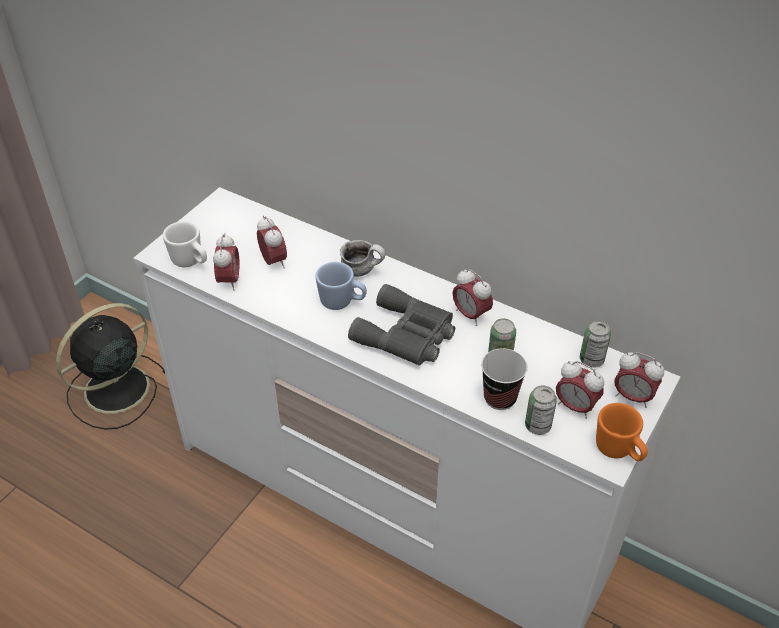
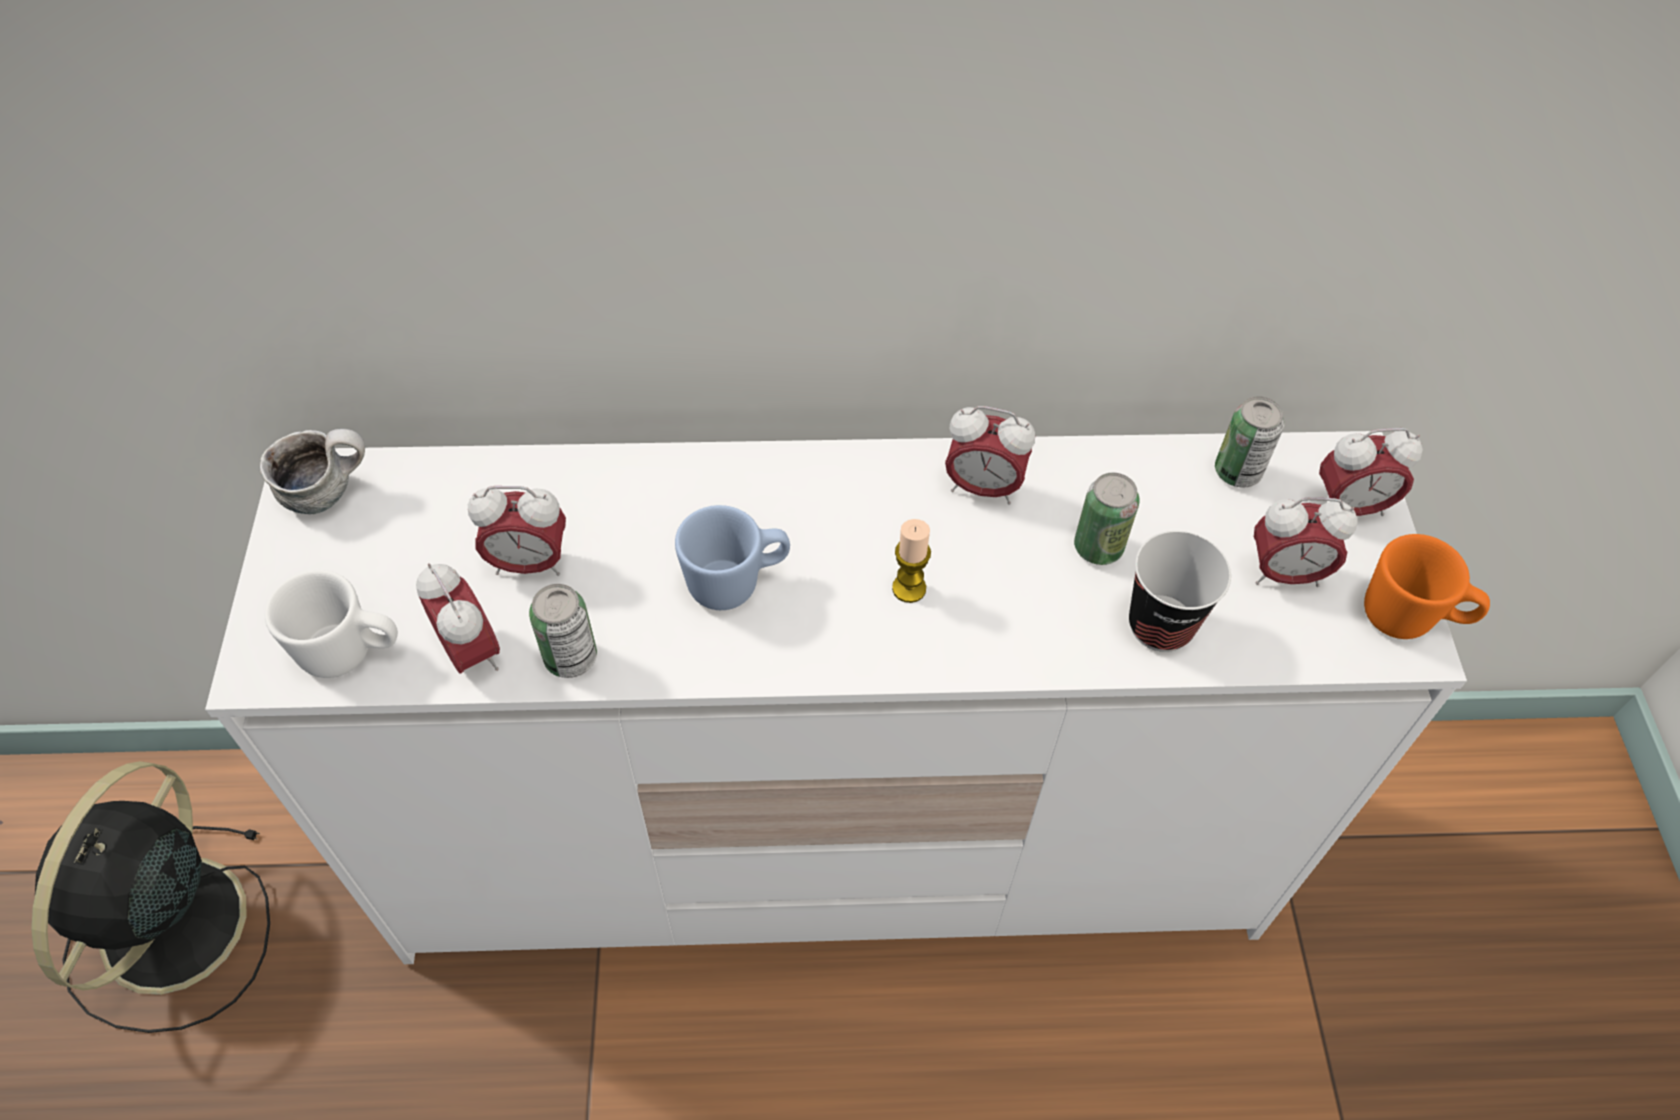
camera: 35 degrees left, 10 degrees up
(273, 262) = (529, 563): alarm clock -> alarm clock turned 150 degrees clockwise
(363, 270) = (720, 493): mug -> mug (328, 490)
(407, 335) = (909, 588): grey binoculars -> candle
(537, 426) = (1260, 644): can -> can (571, 658)

